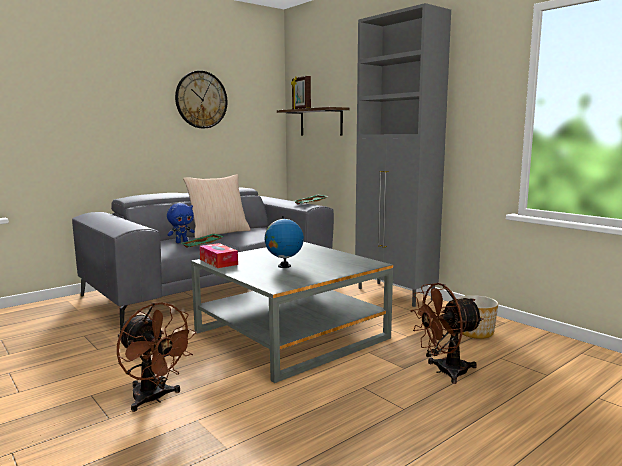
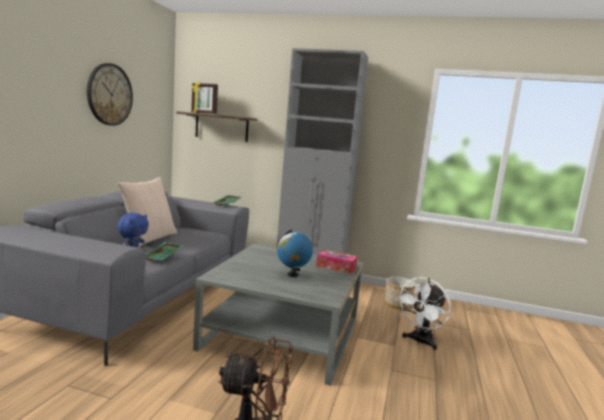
camera: 35 degrees left, 0 degrees up
(218, 262) = (227, 277): tissue box -> tissue box (336, 267)
(444, 372) = (420, 342): brown fan -> white fan

